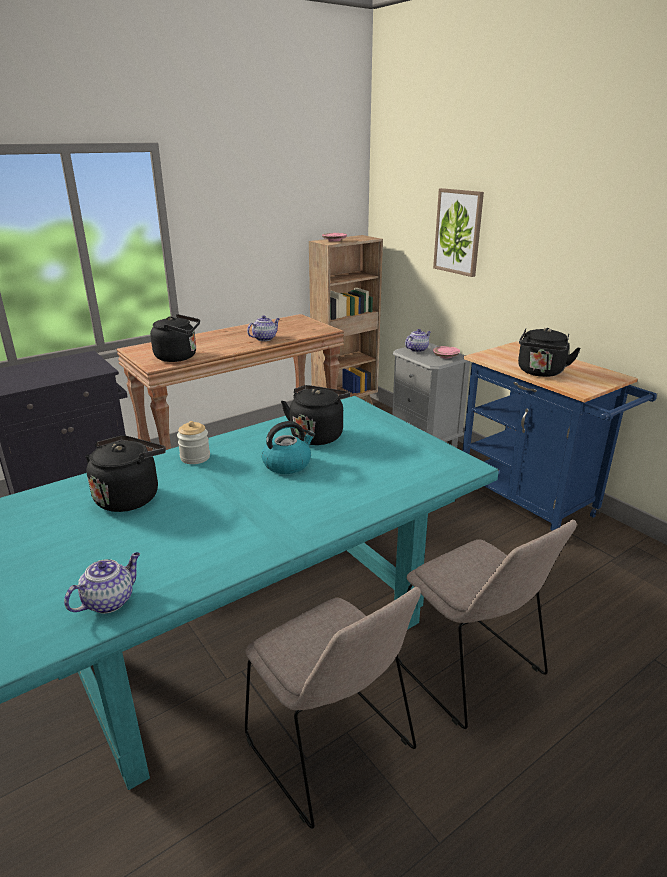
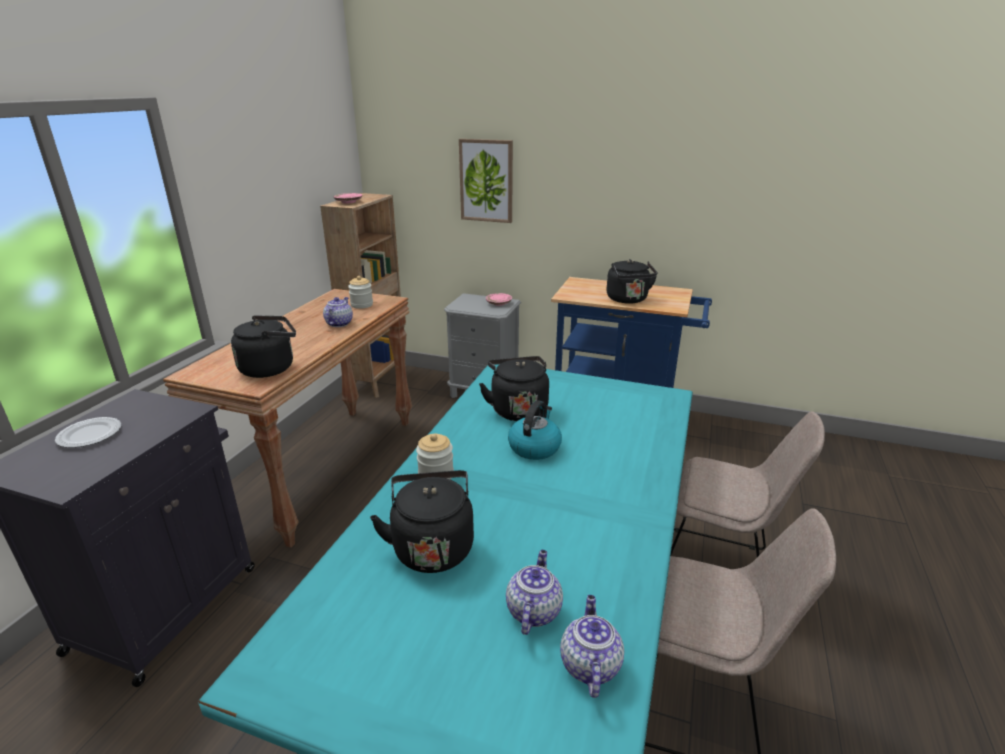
camera: 35 degrees left, 0 degrees up
(40, 369) = (89, 435): none -> plate
(300, 329) = (362, 305): none -> jar
(417, 349) = (466, 302): teapot -> teapot (533, 610)

